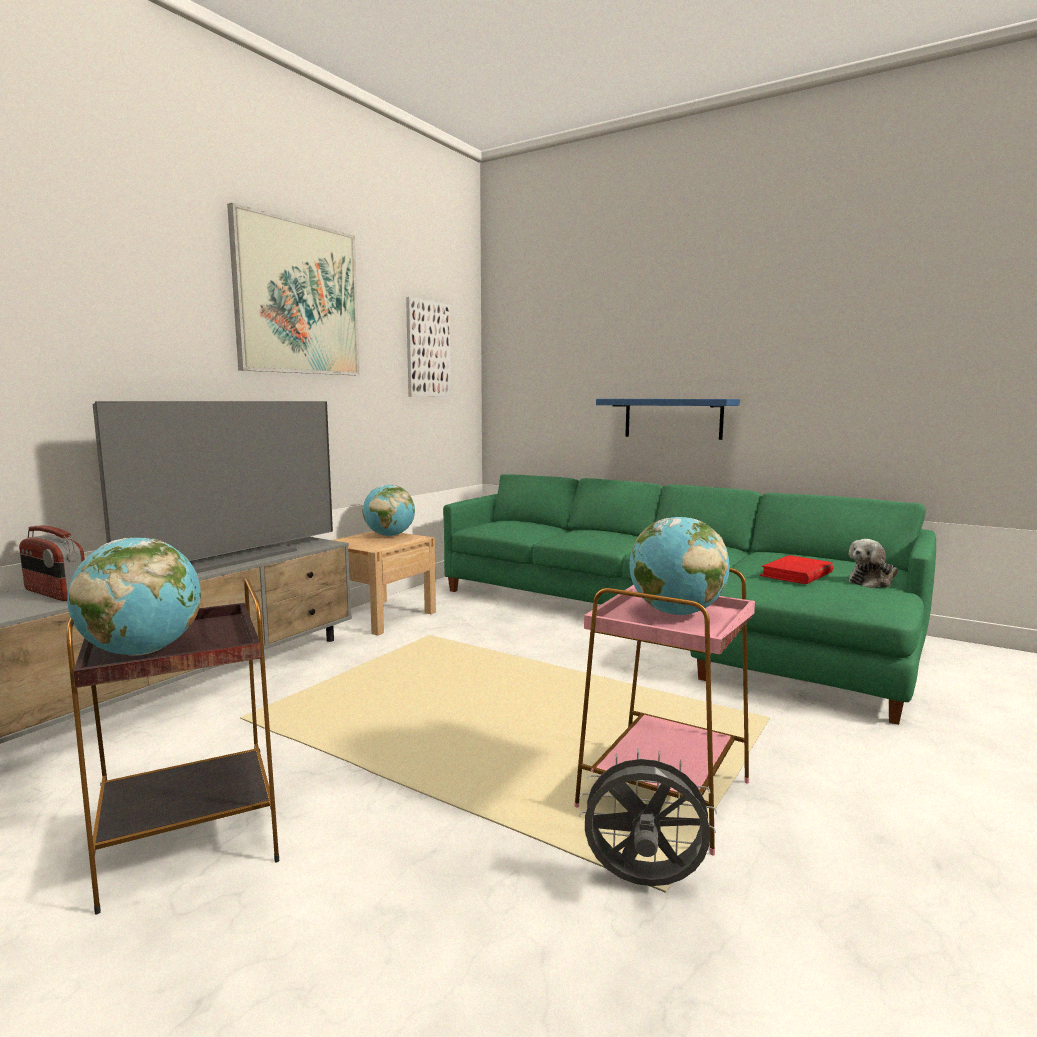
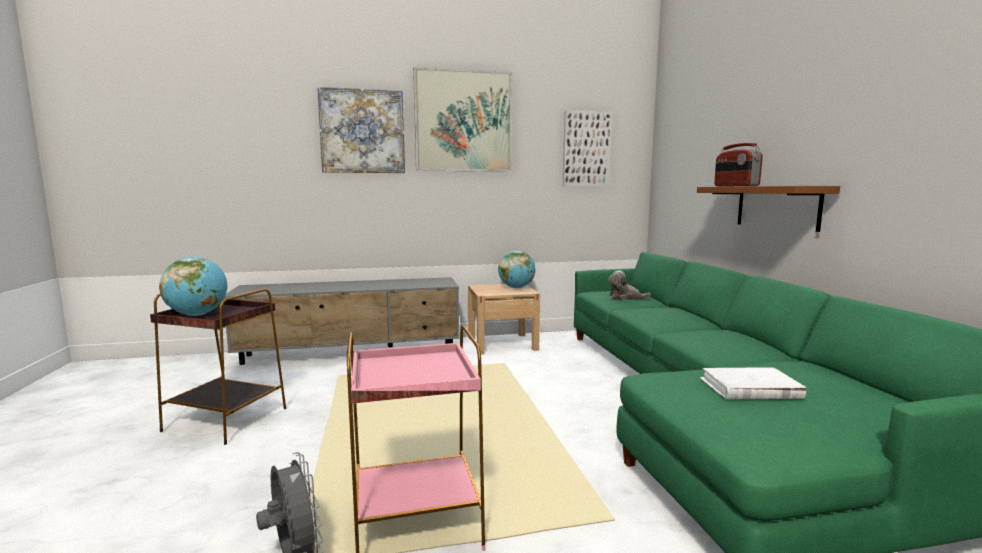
camera: 45 degrees right, 0 degrees up
(55, 593) = (285, 287): radio -> radio (735, 186)
(153, 299) = (362, 131): none -> picture
(231, 557) = (385, 284): television -> none
(673, 418) = (777, 207): blue shelf -> brown shelf
(675, 613) = (423, 370): globe -> none
(796, 574) = (749, 388): red book -> white book
(872, 582) = (837, 424): plush toy -> plush toy (625, 298)

